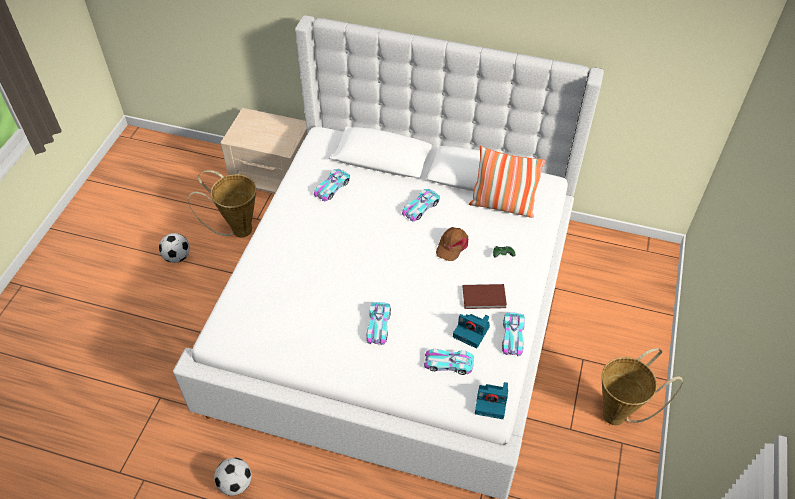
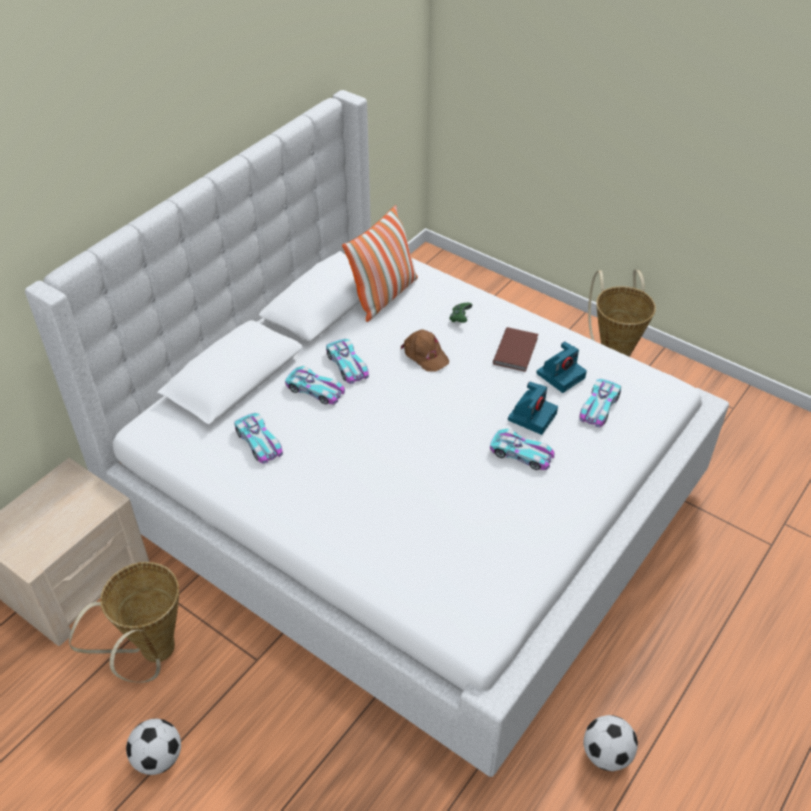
camera: 70 degrees left, 5 degrees down
(492, 402) = (661, 387): camera -> camera (532, 416)
(512, 336) = (578, 345): toy car -> toy car (315, 390)

